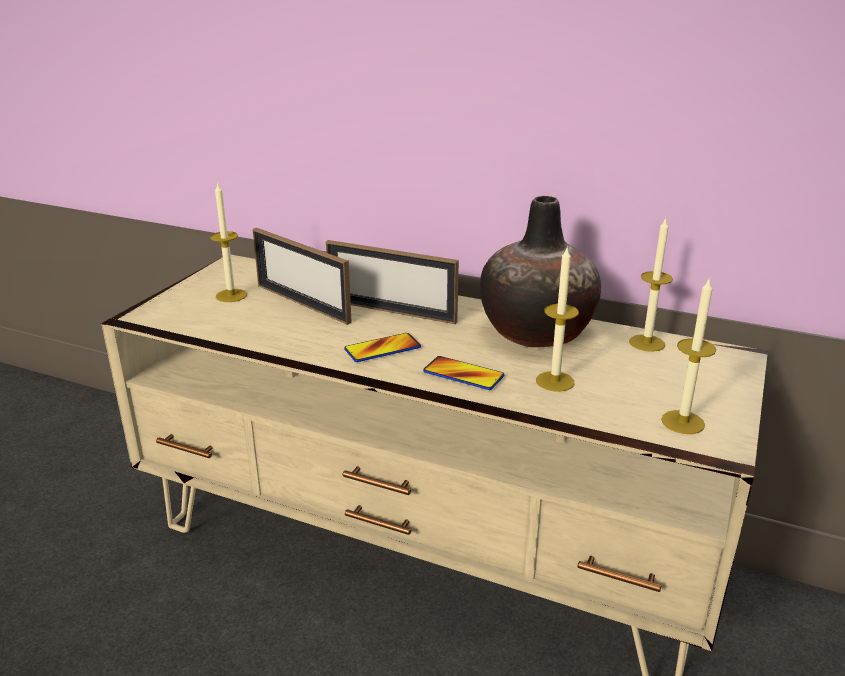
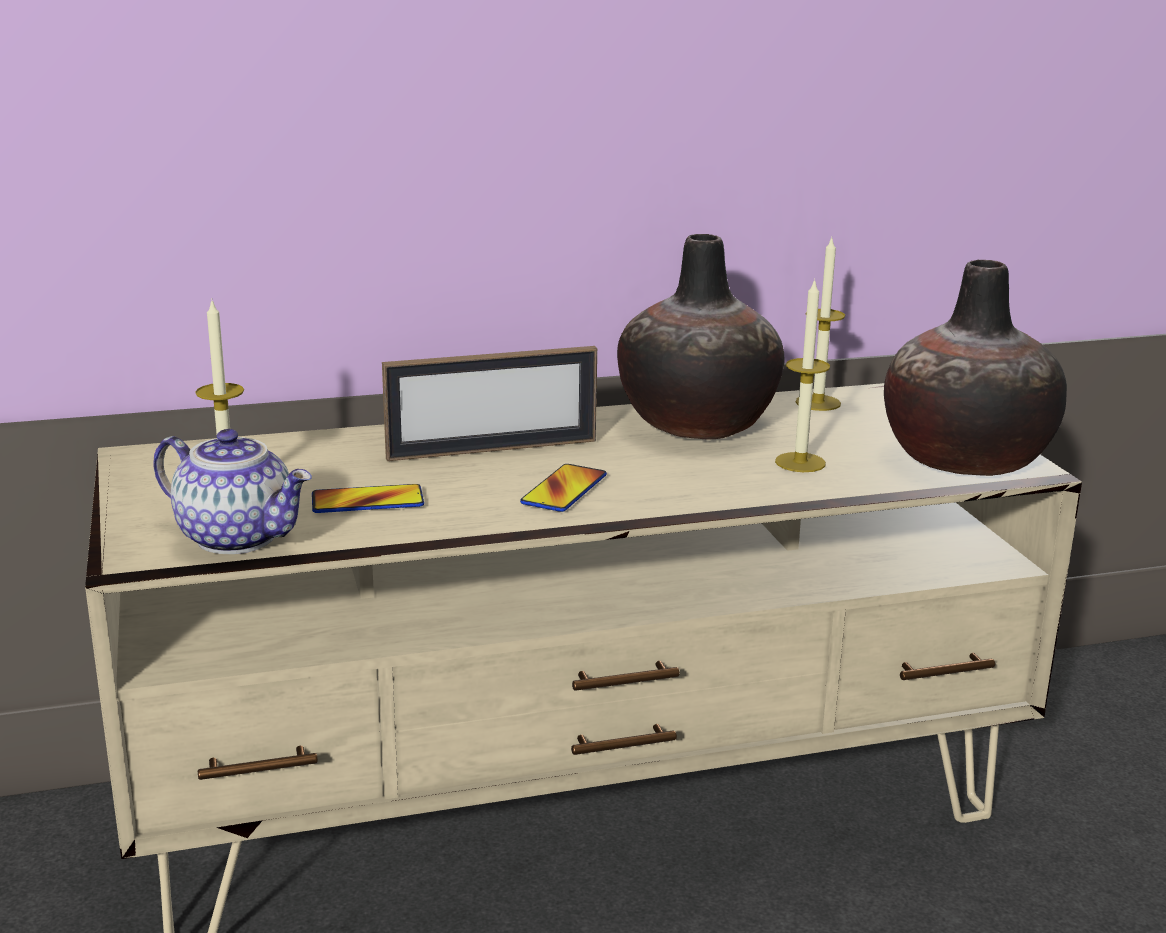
camera: 40 degrees left, 5 degrees down
(195, 320) = (239, 537): none -> teapot
(302, 303) = (356, 474): picture frame -> none
(463, 374) = (701, 485): phone -> phone (367, 501)
(682, 422) = (965, 459): candle -> vase

